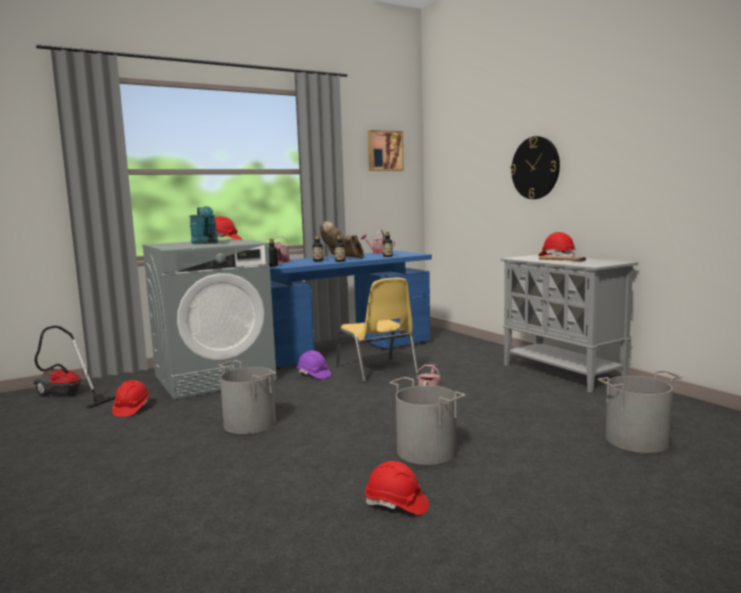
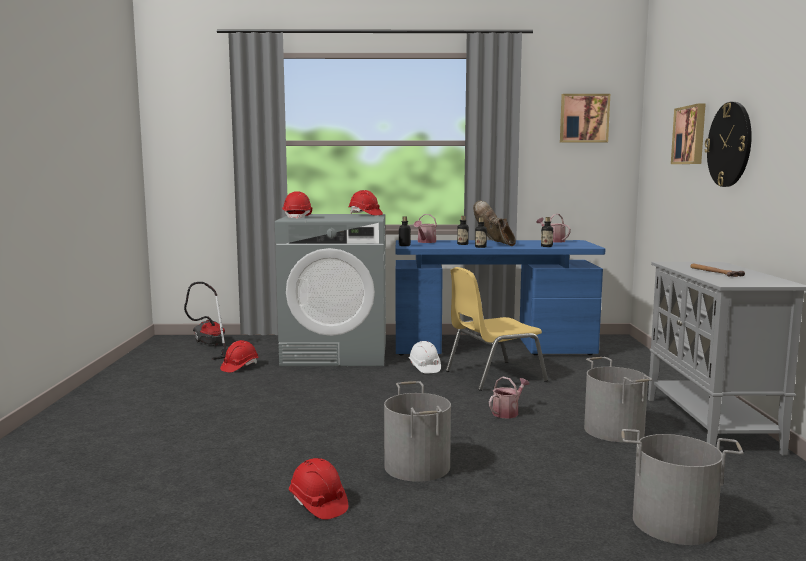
camera: 30 degrees right, 0 degrees up
(205, 243) = (334, 217): turquoise watering can -> none
(249, 424) = (305, 400): grey bucket -> grey bucket (613, 430)
(313, 375) = (424, 368): purple hard hat -> white hard hat
(377, 370) = (493, 376): yellow chair -> yellow chair turned 60 degrees clockwise
(488, 162) = (690, 135): none -> picture
(556, 257) = (727, 267): red hard hat -> red hard hat (298, 217)

